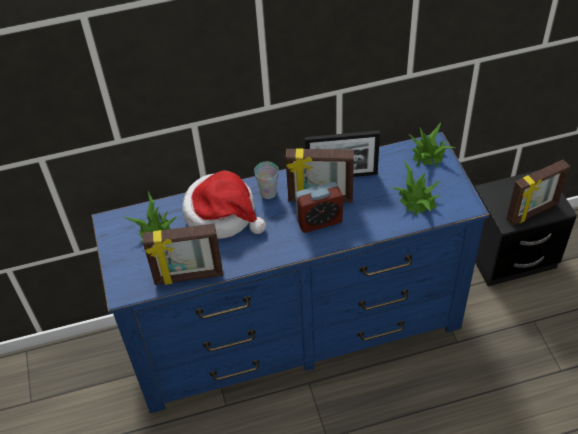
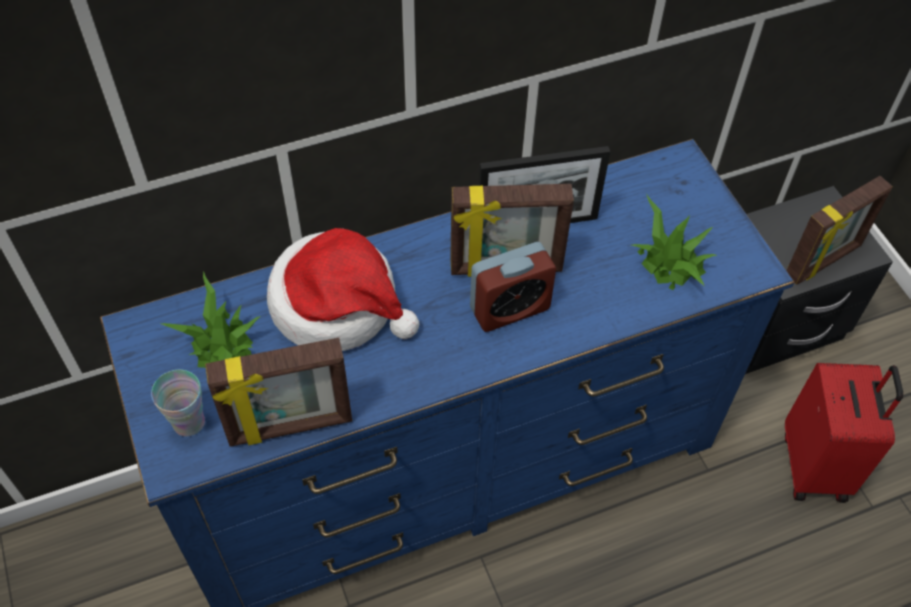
camera: 10 degrees left, 5 degrees up
(268, 193) = (414, 261): cup -> cup (189, 422)
(428, 154) = (676, 179): potted plant -> none
(527, 344) = (816, 466): none -> red suitcase

